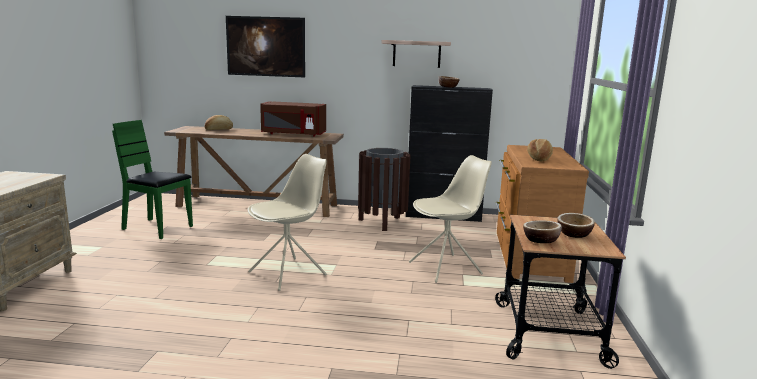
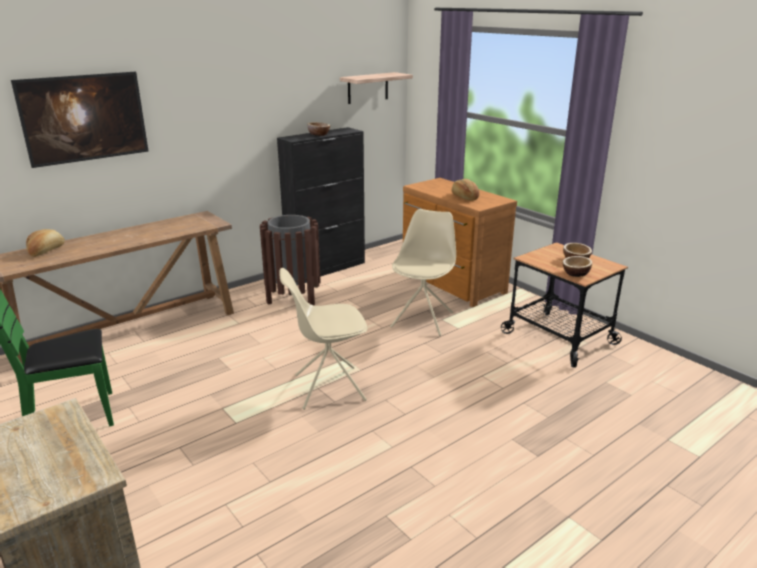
camera: 45 degrees left, 10 degrees up
(289, 273) = (327, 388): beige chair -> beige chair turned 105 degrees counterclockwise
(293, 134) = (161, 229): brown microwave -> none
(416, 54) = (274, 101): shelf -> shelf (368, 88)

